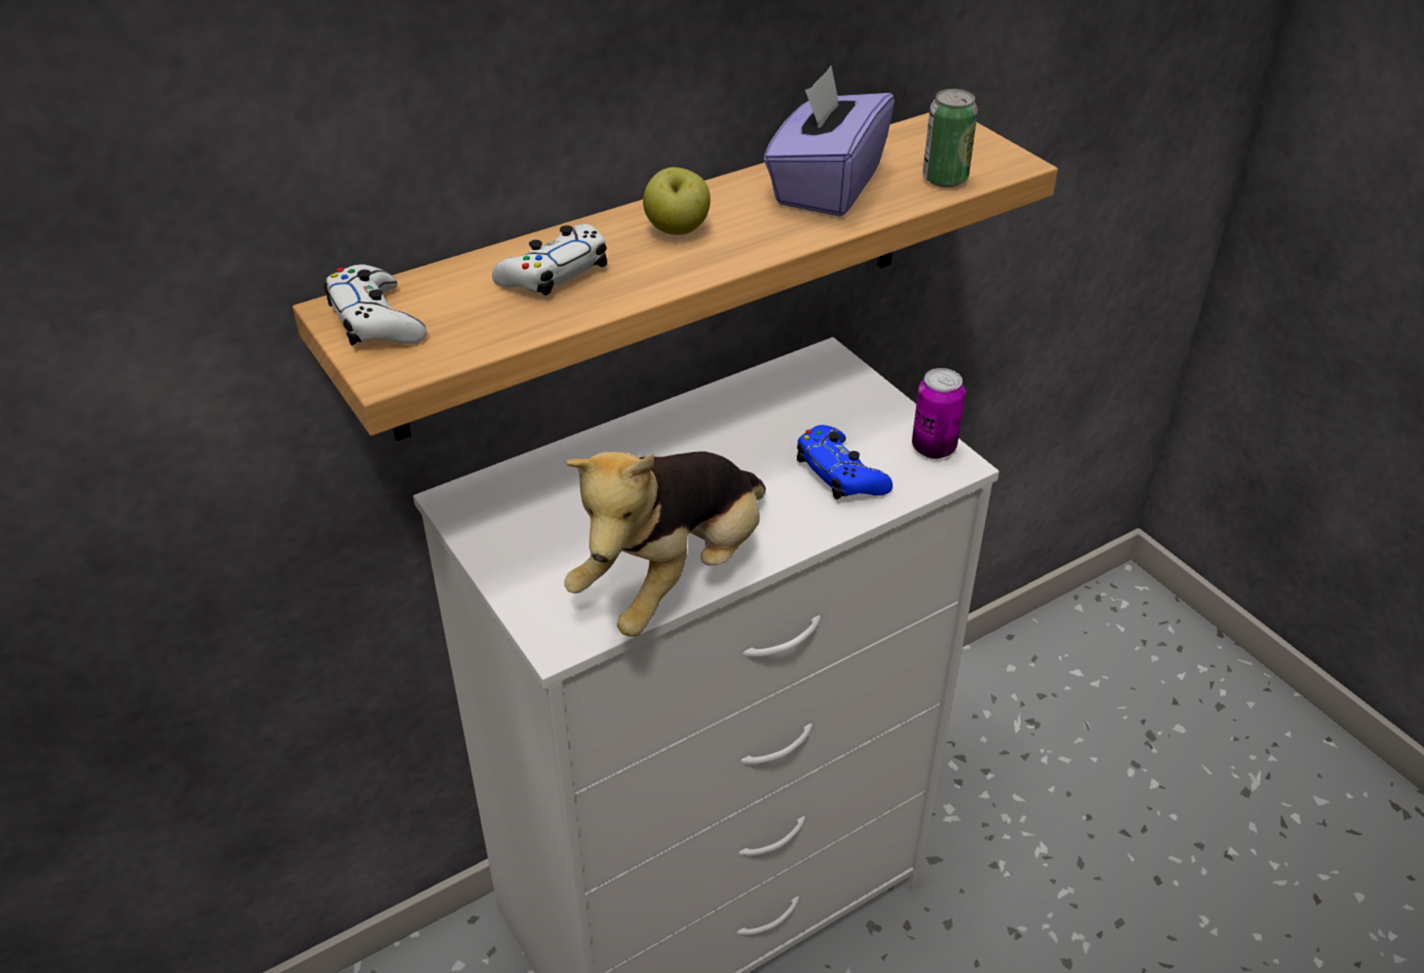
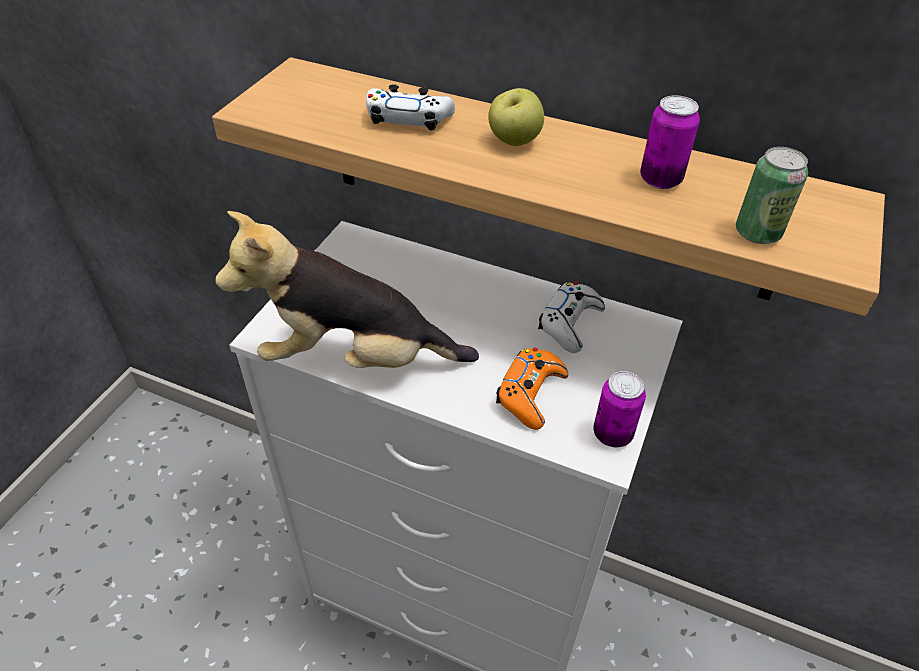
camera: 55 degrees right, 5 degrees up
(376, 321) = (296, 85): white game controller -> white game controller (570, 323)
(826, 186) = (660, 180): purple tissue box -> can
(840, 474) = (530, 393): blue game controller -> orange game controller

